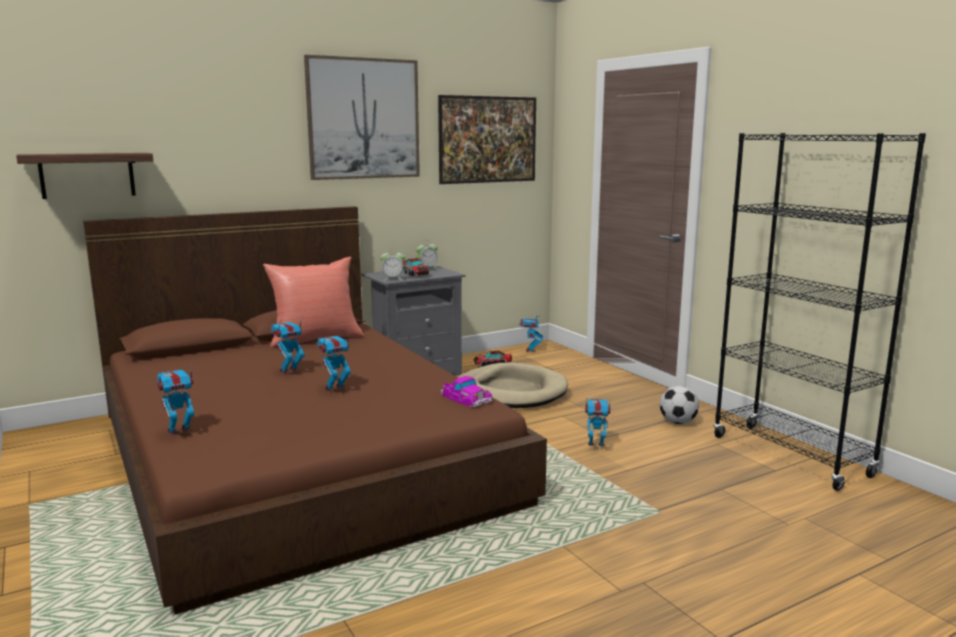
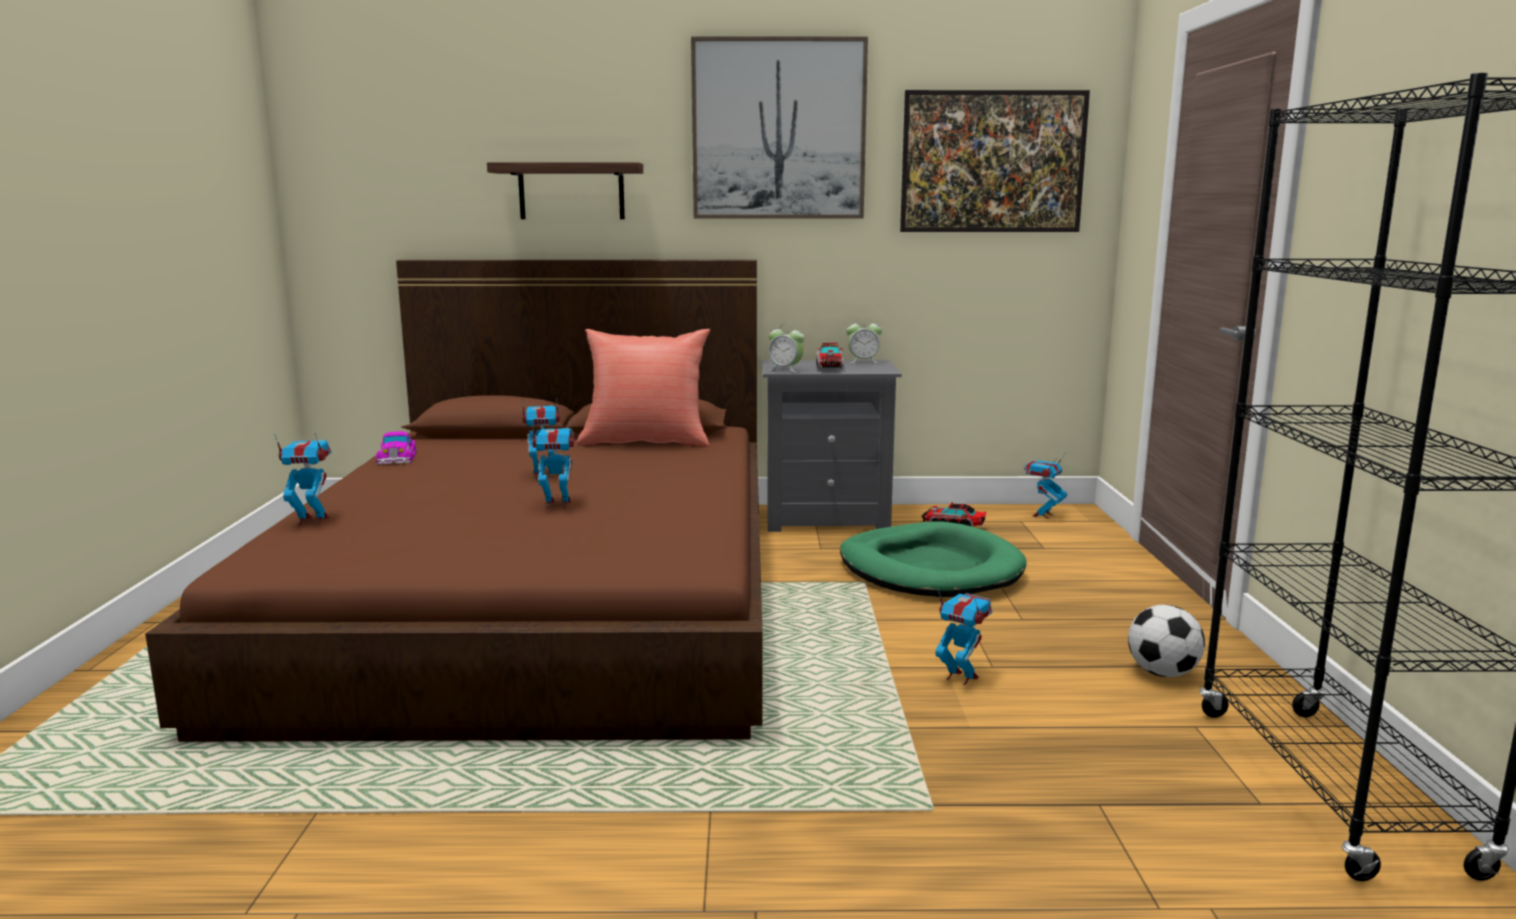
camera: 30 degrees right, 0 degrees up
(87, 175) = (409, 203): shelf -> shelf (571, 191)
(465, 398) = (695, 545): toy car -> toy car (397, 456)
(510, 392) = (930, 569): beige dog bed -> green dog bed

